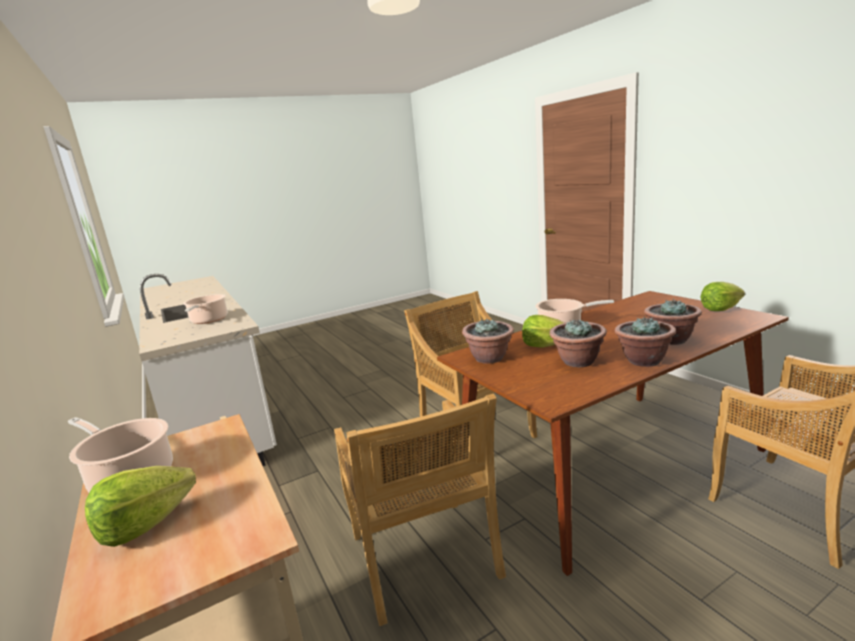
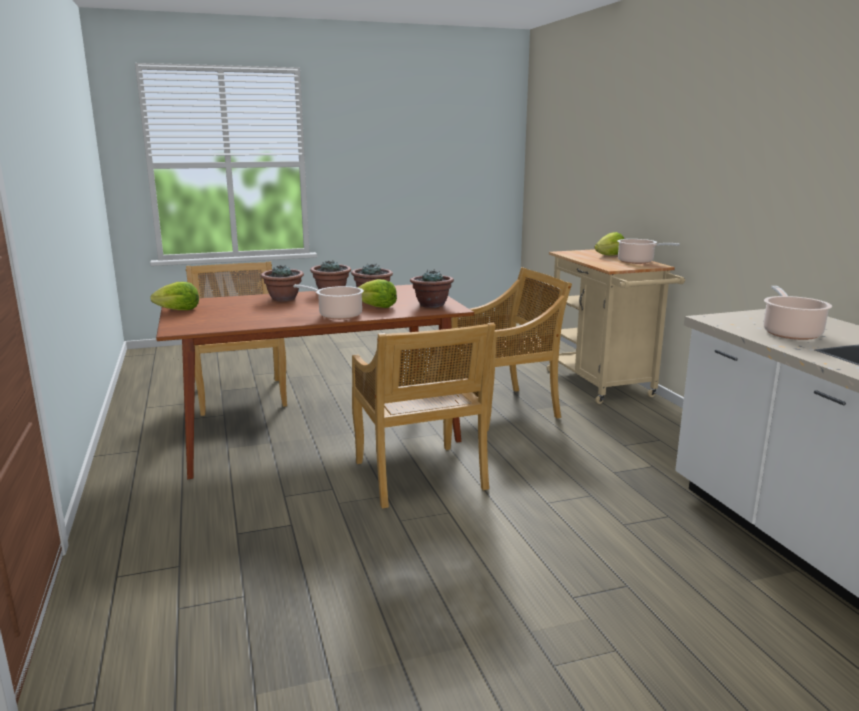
camera: 170 degrees left, 0 degrees up
(425, 559) = (504, 409): beige chair -> beige chair turned 75 degrees clockwise

